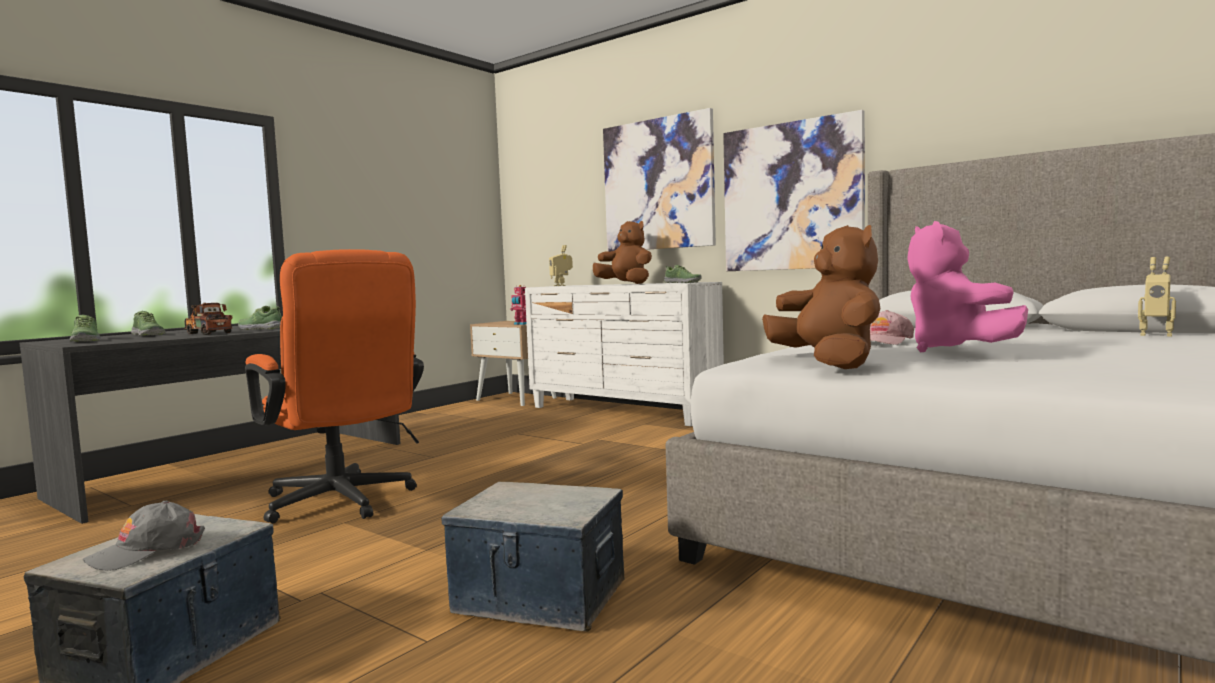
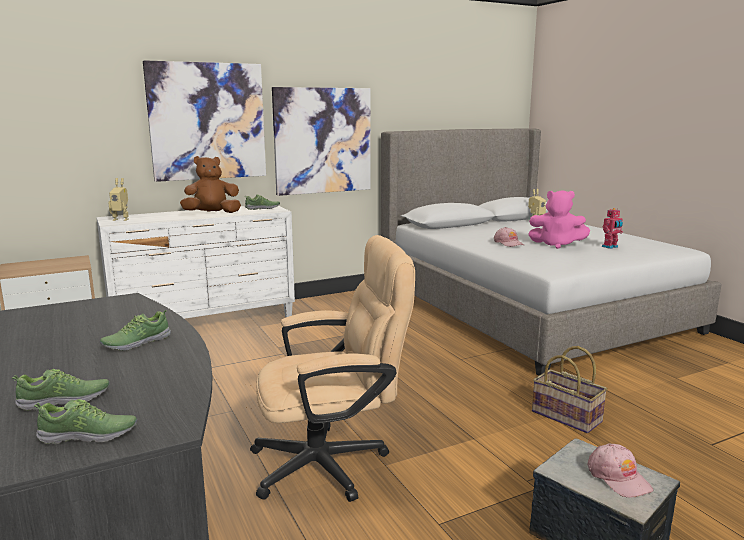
camera: 65 degrees left, 10 degrees up
(147, 551) = (618, 477): grey cap -> pink cap
(207, 333) = (141, 367): toy truck -> none
(343, 503) = (332, 463): orange office chair -> beige office chair
(521, 324) = (79, 265): toy robot -> toy robot (610, 247)
(540, 597) = (567, 416): storage box -> basket
(828, 364) = (575, 263): brown plush toy -> none

